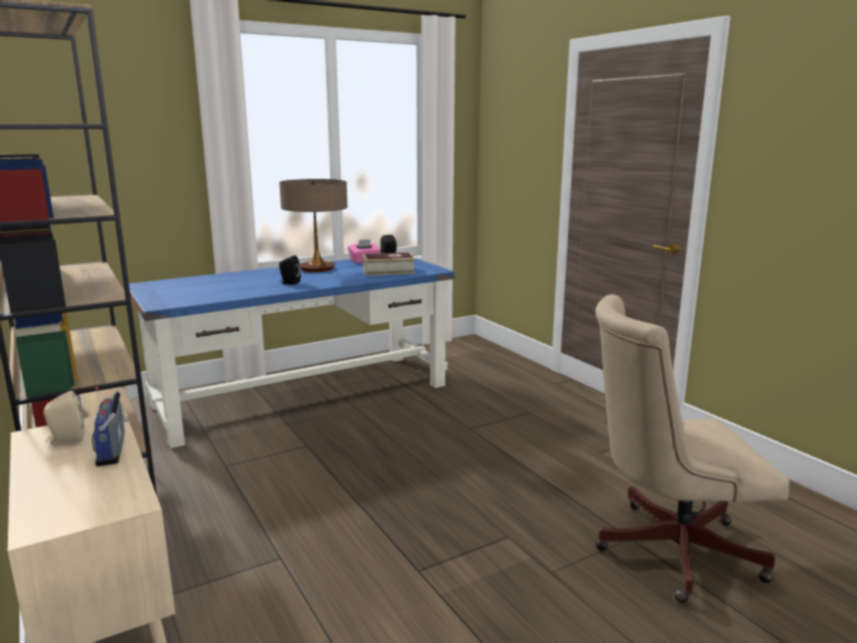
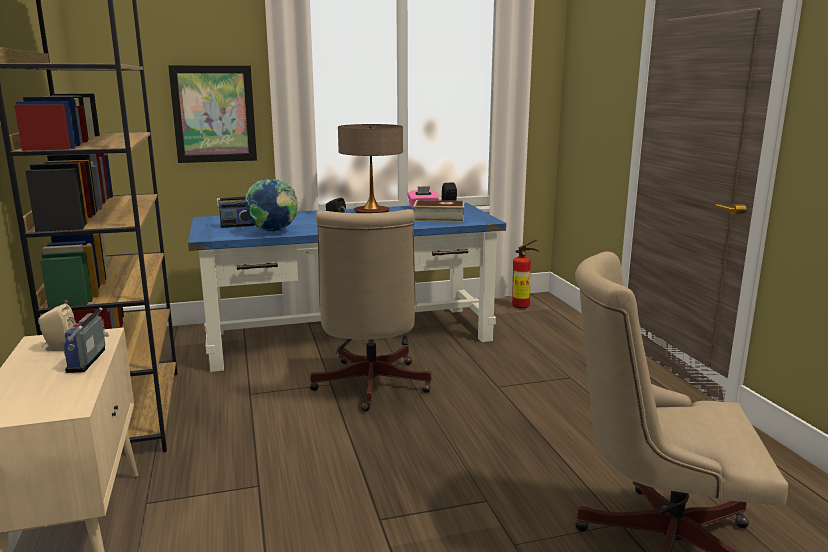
camera: 15 degrees right, 0 degrees up
(140, 172) = (214, 114): none -> picture
(183, 290) = (237, 225): none -> radio
(230, 295) = (273, 232): none -> globe
(347, 444) = (369, 387): none -> beige office chair
(458, 350) = (523, 306): none -> fire extinguisher

